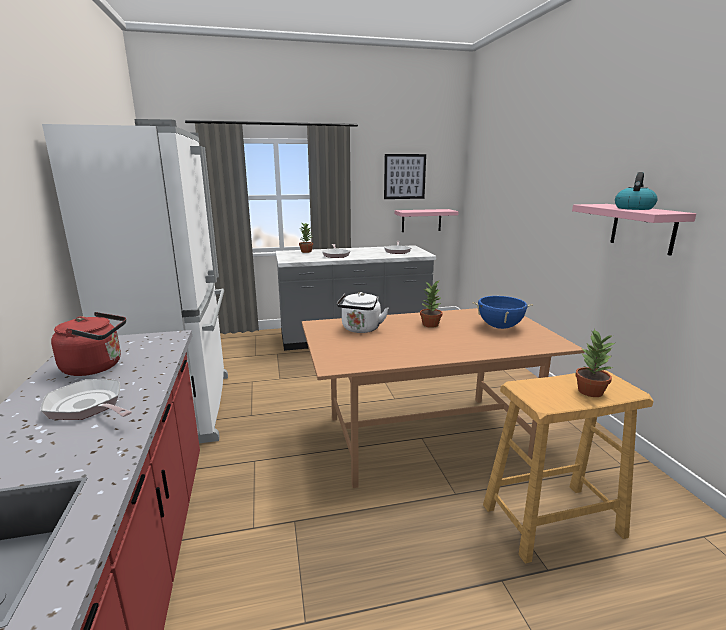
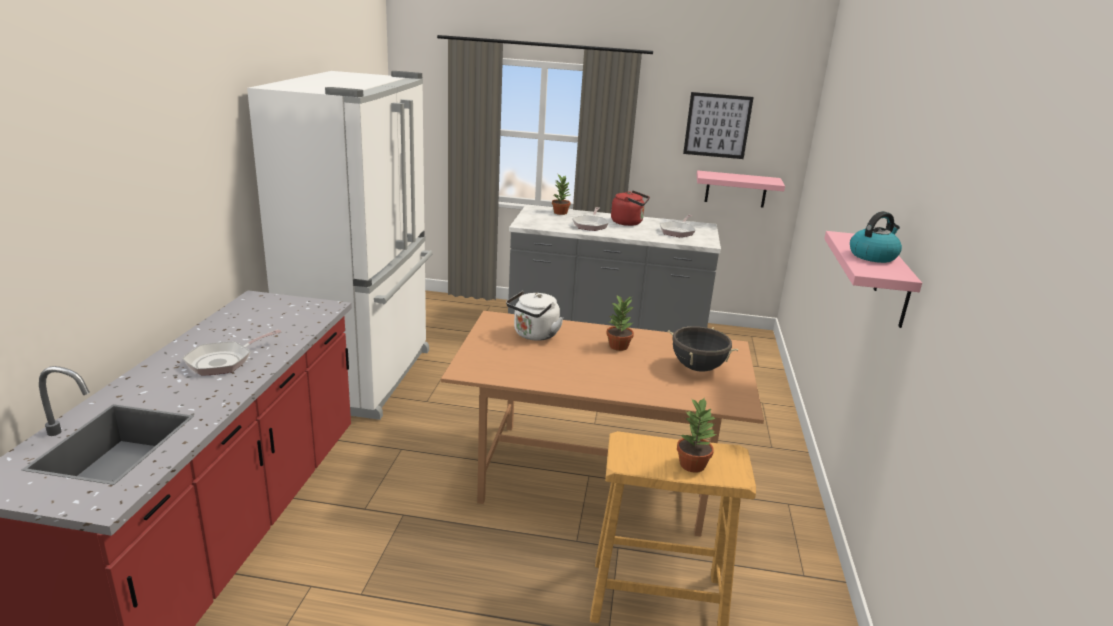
camera: 20 degrees right, 5 degrees up
(88, 406) = (224, 361): frying pan -> frying pan turned 105 degrees counterclockwise
(96, 367) = (250, 325): red kettle -> red kettle (629, 223)
(500, 327) = (698, 368): blue cooking pot -> black cooking pot

